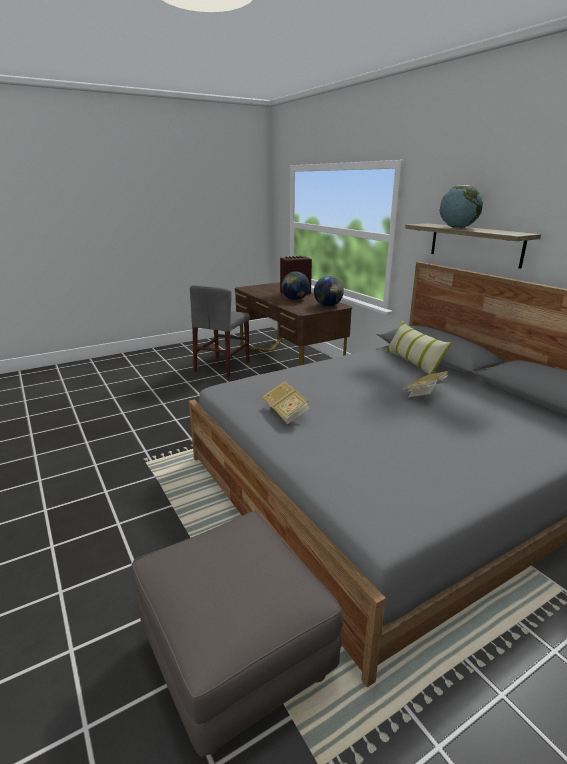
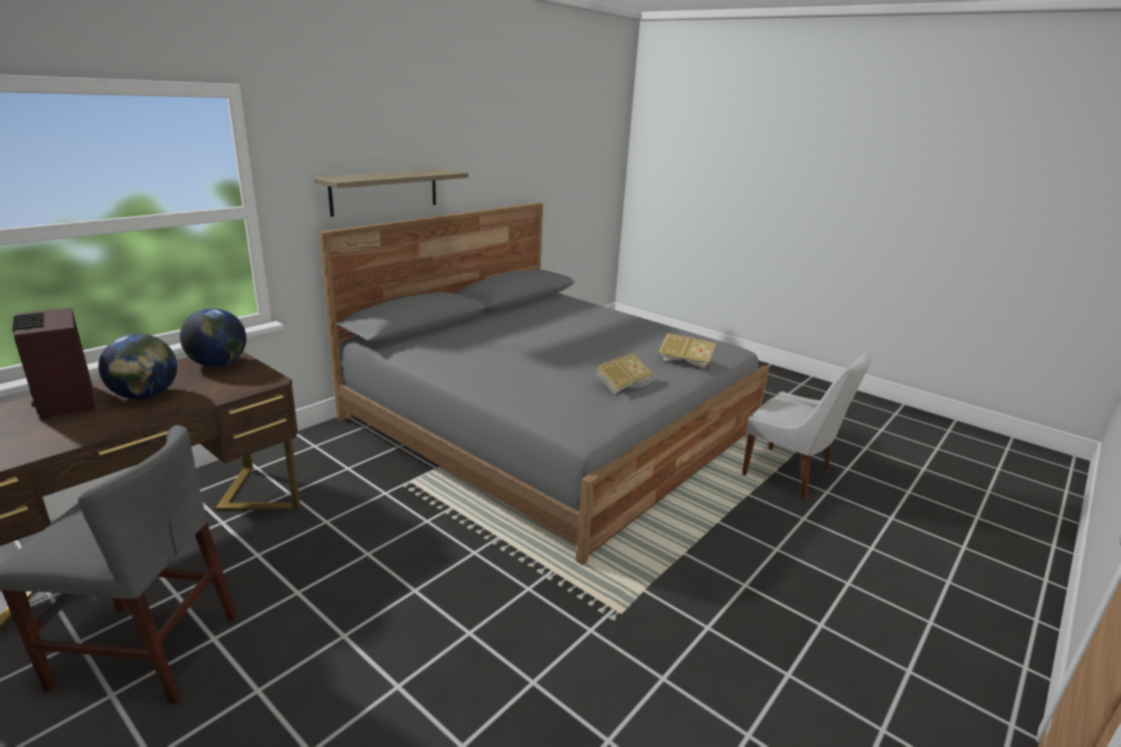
camera: 110 degrees left, 0 degrees up
(234, 656) = (790, 474): grey ottoman -> white chair
(413, 363) = (442, 335): pillow -> none
(425, 393) = (529, 332): book -> book (685, 361)
(457, 227) = (386, 175): globe -> none

